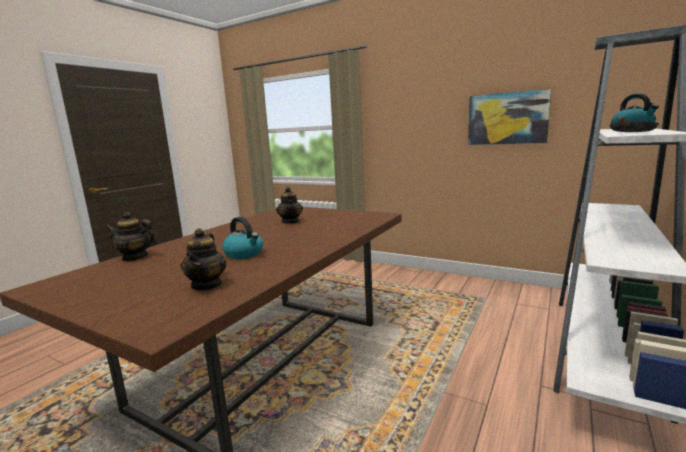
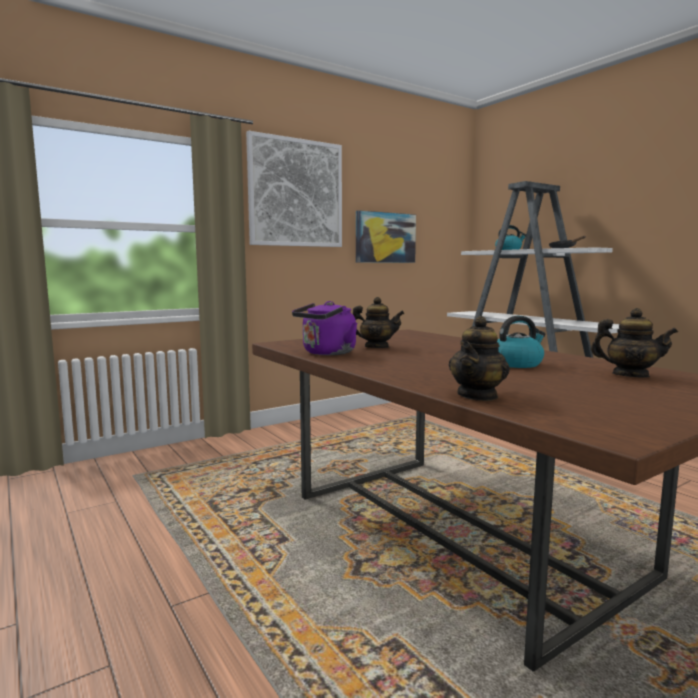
camera: 65 degrees left, 5 degrees down
(257, 219) = (327, 353): none -> purple kettle
(410, 90) = (296, 193): none -> picture

